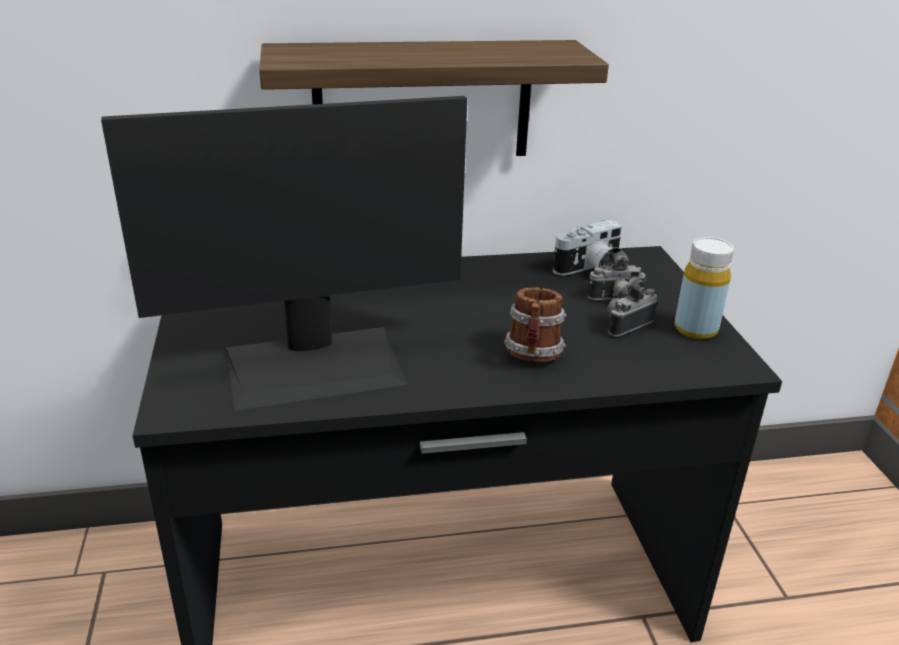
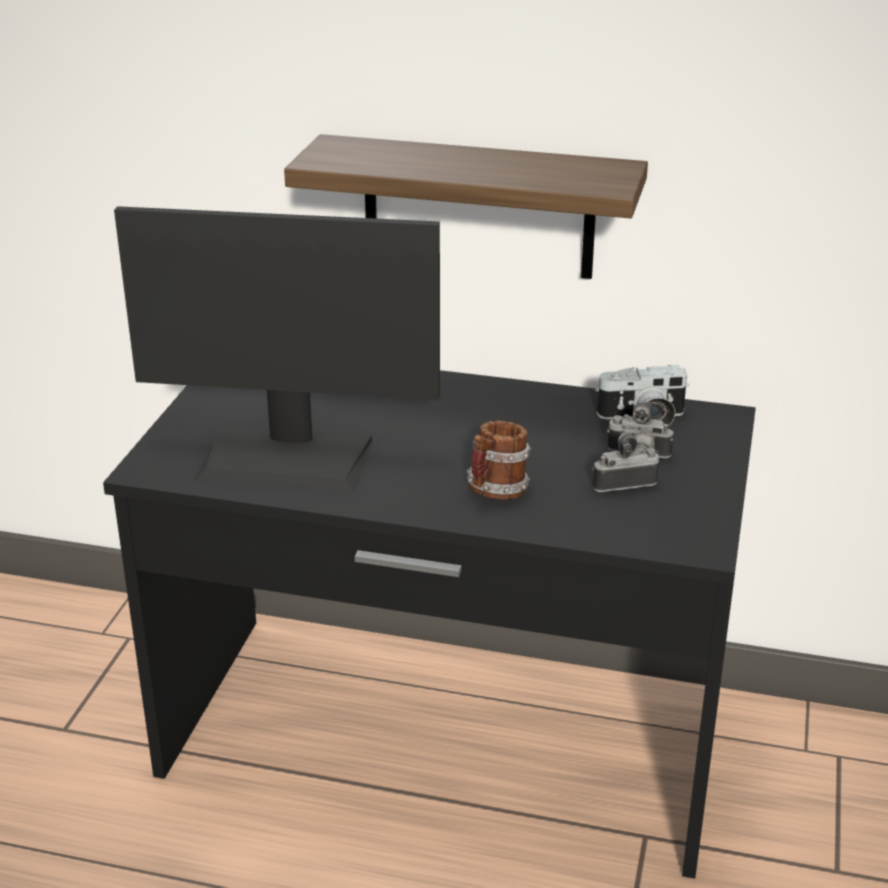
camera: 25 degrees right, 0 degrees up
(695, 329) = (694, 503): yellow bottle -> none

